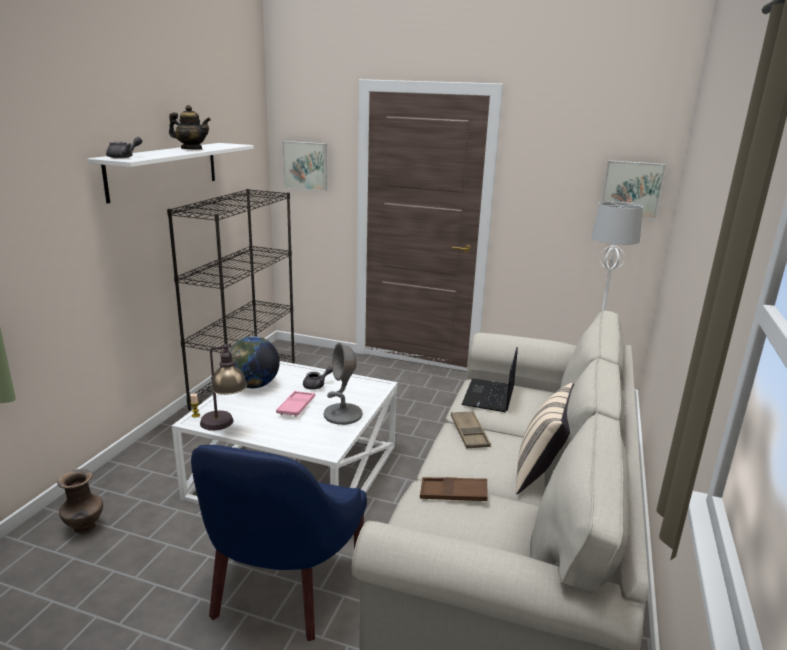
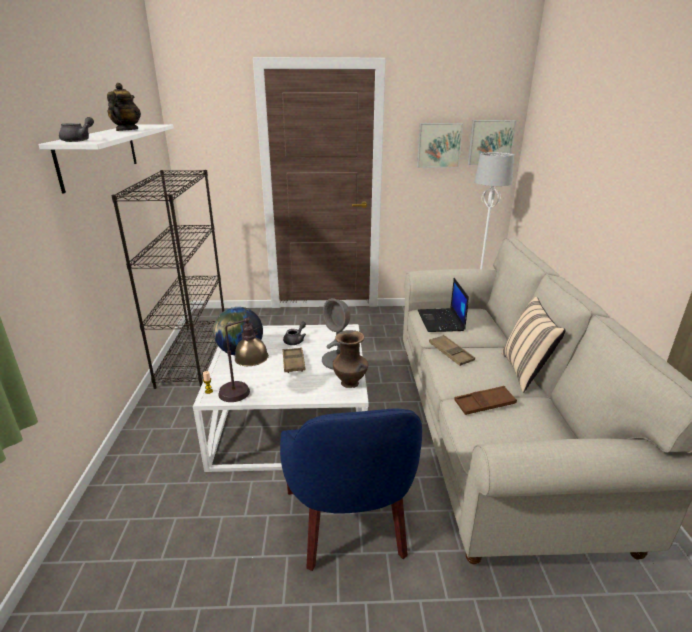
camera: 20 degrees left, 5 degrees up
(85, 528) = (127, 527): brown vase -> brown vase (350, 383)
(192, 149) = (127, 130): teapot -> teapot turned 75 degrees counterclockwise
(296, 407) = (293, 363): pink tray -> brown tray
(306, 165) = (207, 144): picture -> picture (439, 145)

